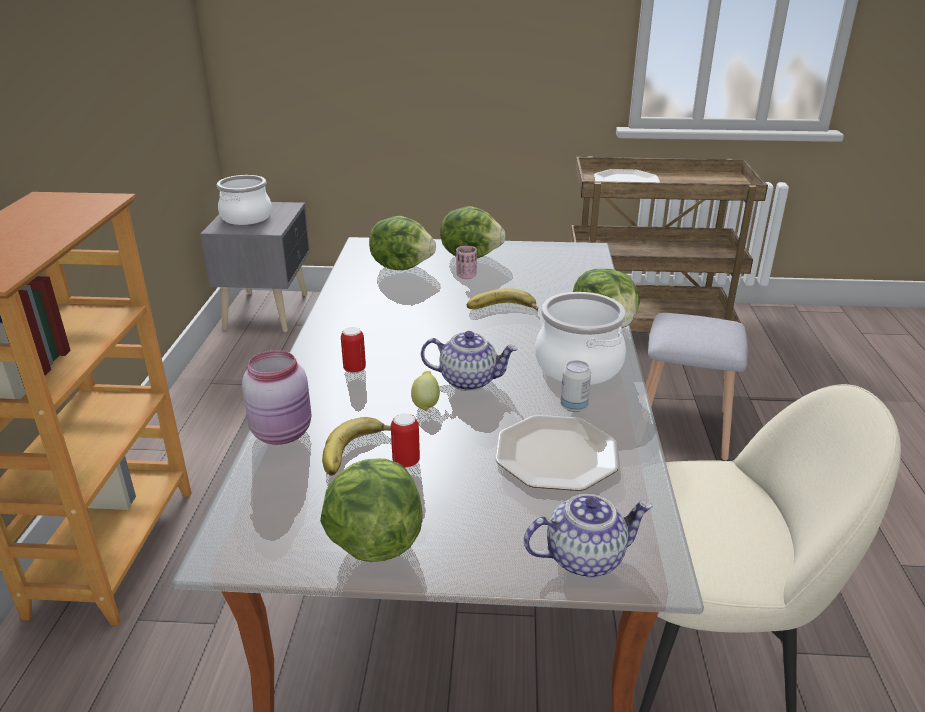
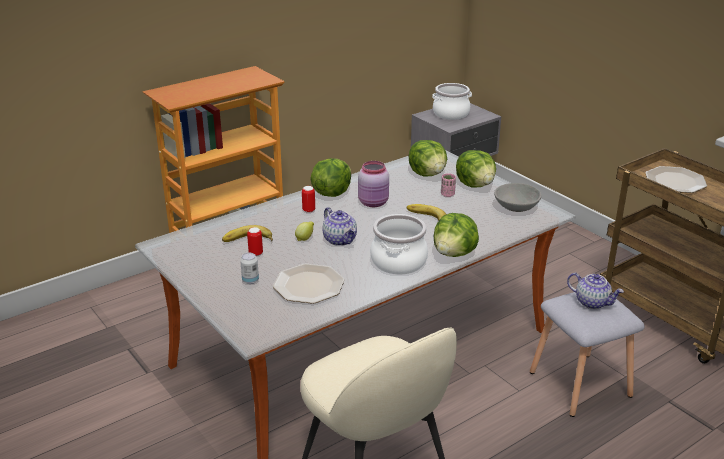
camera: 50 degrees right, 0 degrees up
(283, 432) = (240, 219): pink jar -> pink jar (374, 203)
(373, 542) = (198, 269): lettuce -> lettuce (331, 193)
(552, 258) = (516, 207): none -> grey bowl
(574, 406) = (356, 275): can -> can (250, 280)
(585, 557) = (243, 318): teapot -> teapot (592, 302)

